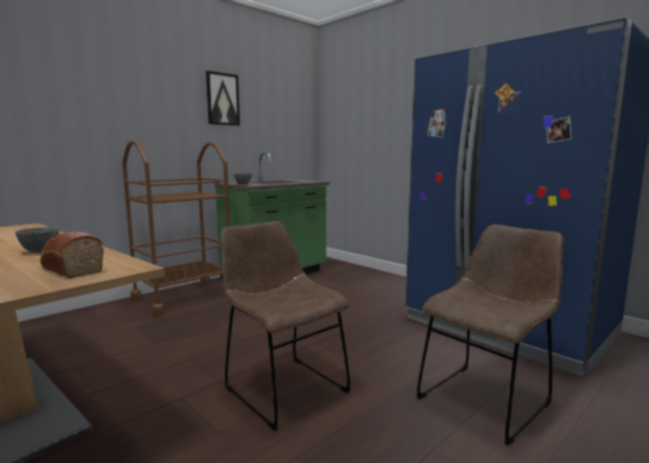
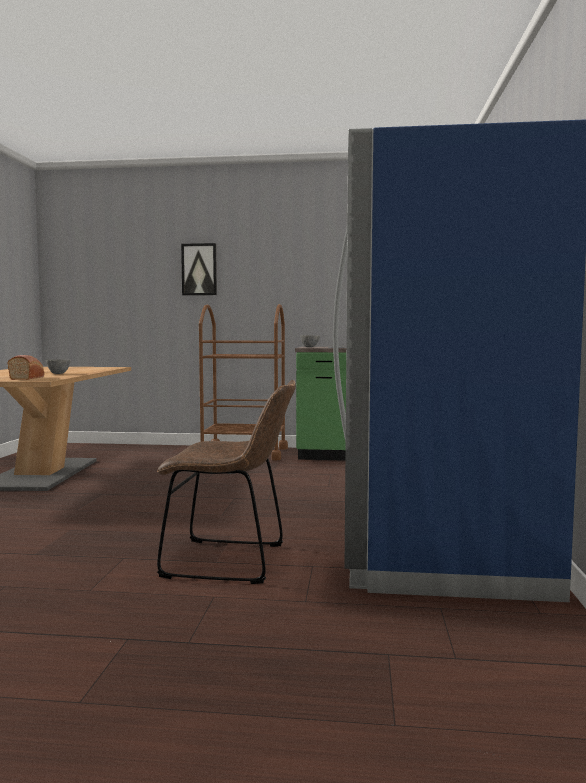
camera: 50 degrees right, 5 degrees down
(222, 99) = (320, 260): picture -> picture (199, 269)
(282, 387) = (149, 507): brown chair -> none

